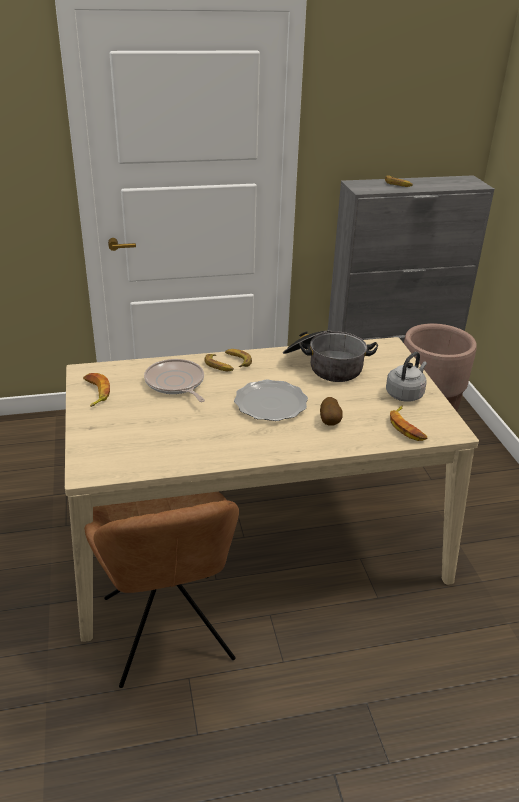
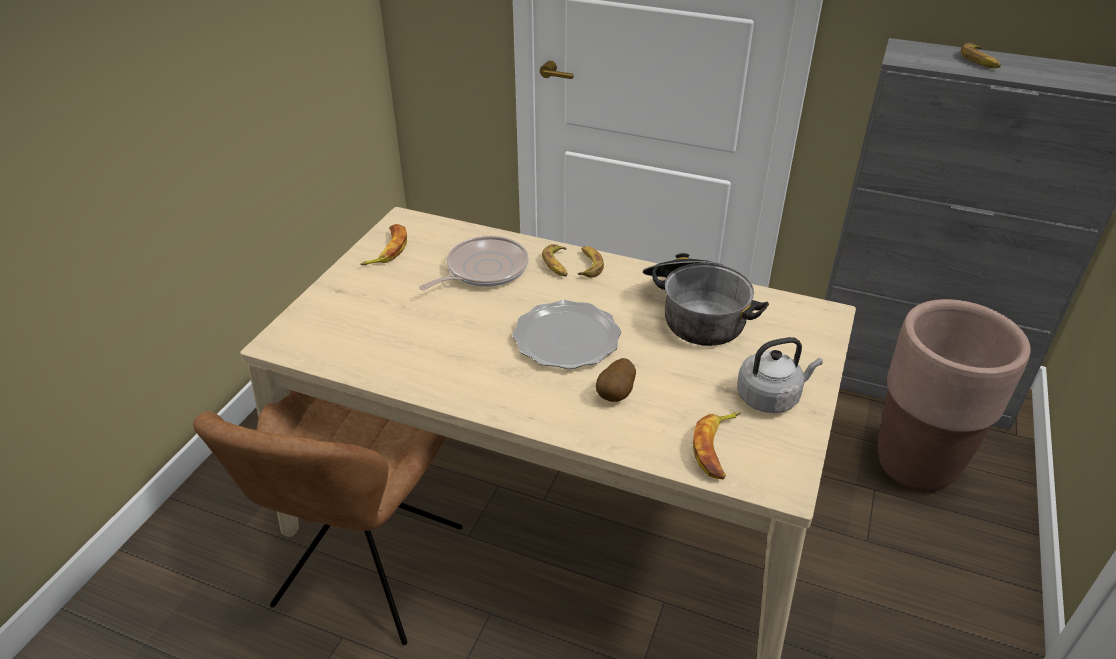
camera: 35 degrees right, 5 degrees up
(176, 383) = (483, 270): frying pan -> frying pan turned 45 degrees clockwise

